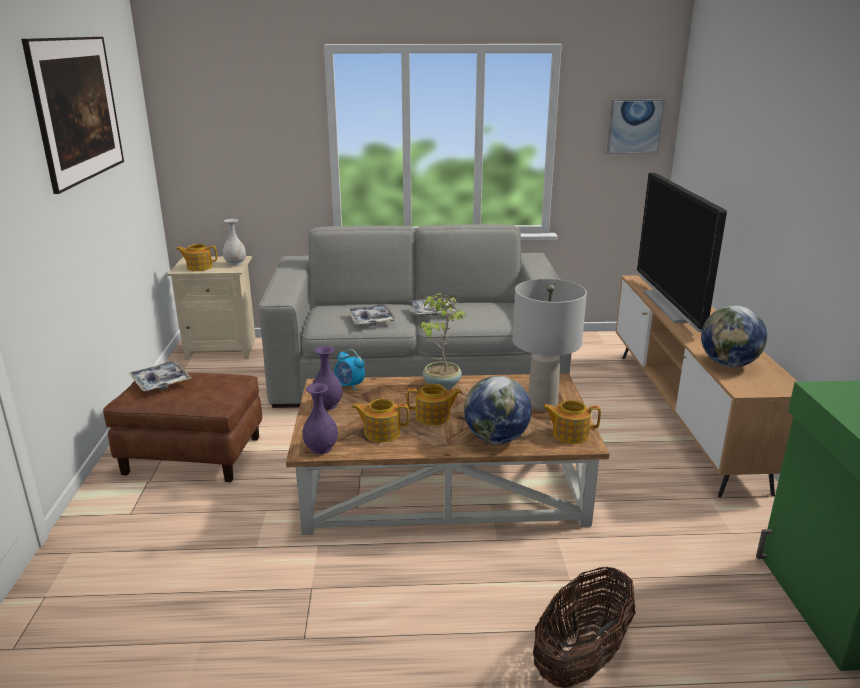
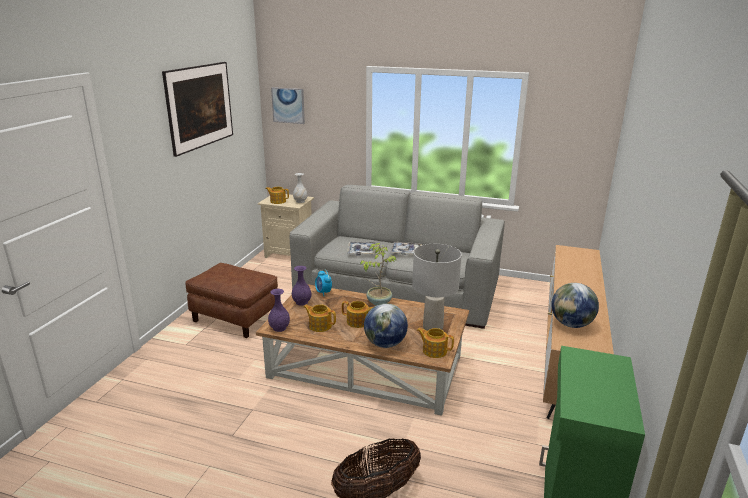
camera: 20 degrees right, 0 degrees up
(160, 382) = (221, 271): tray -> none
(634, 126) = (583, 135): picture -> picture (288, 105)
(671, 306) = (570, 274): television -> none

